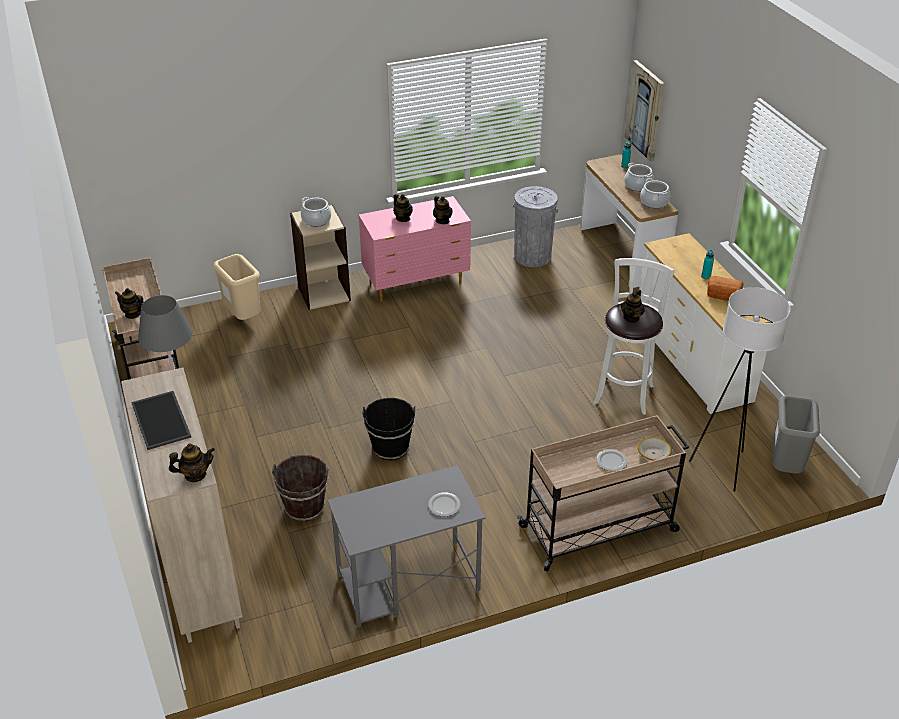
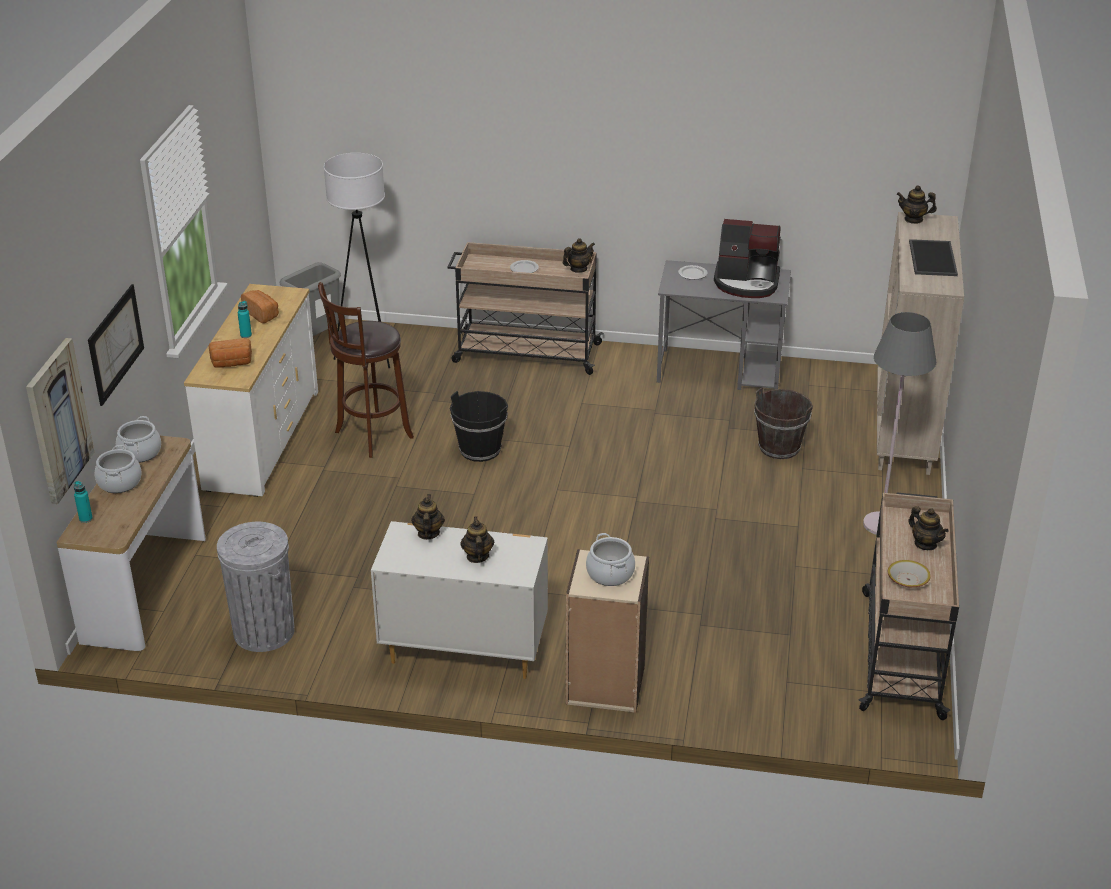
camera: 150 degrees left, 5 degrees down
(244, 318) = (743, 687): beige trash can -> none
(382, 514) = (747, 283): none -> coffee machine
(390, 448) = (659, 468): black bucket -> black bucket (480, 450)
(417, 283) = (463, 650): pink dresser -> white dresser
(624, 392) = (370, 436): white stool -> brown stool
(631, 317) = (372, 331): teapot -> teapot (578, 269)
(653, 453) = (484, 263): bowl -> bowl (908, 580)
(681, 254) = (232, 363): none -> bread
(691, 152) = (116, 344): none -> picture

